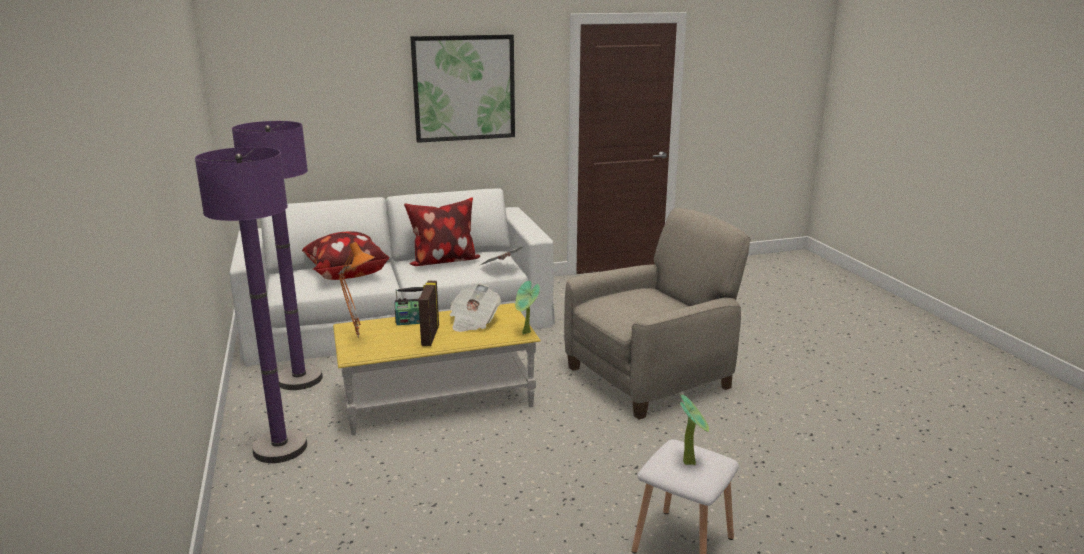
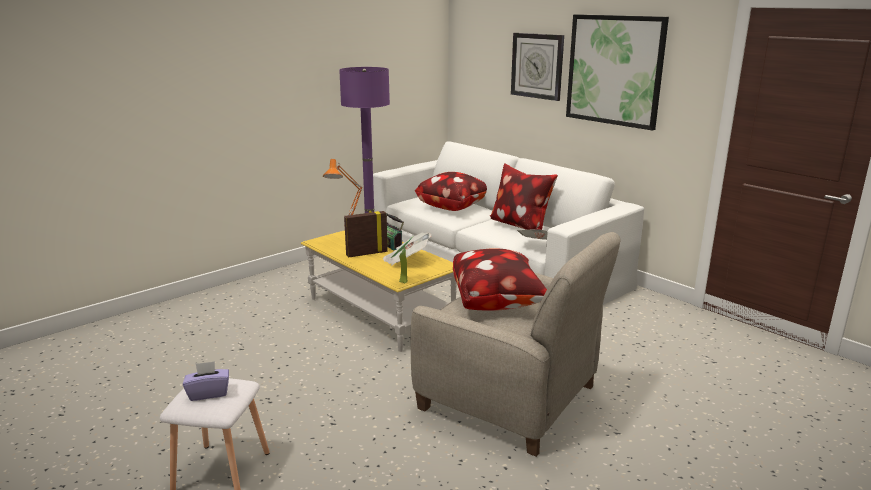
camera: 65 degrees right, 0 degrees up
(280, 448) = (284, 284): purple floor lamp -> none
(365, 95) = (537, 66): none -> wall clock
(628, 301) = (497, 303): none -> pillow
(690, 461) = (208, 393): potted plant -> purple tissue box

